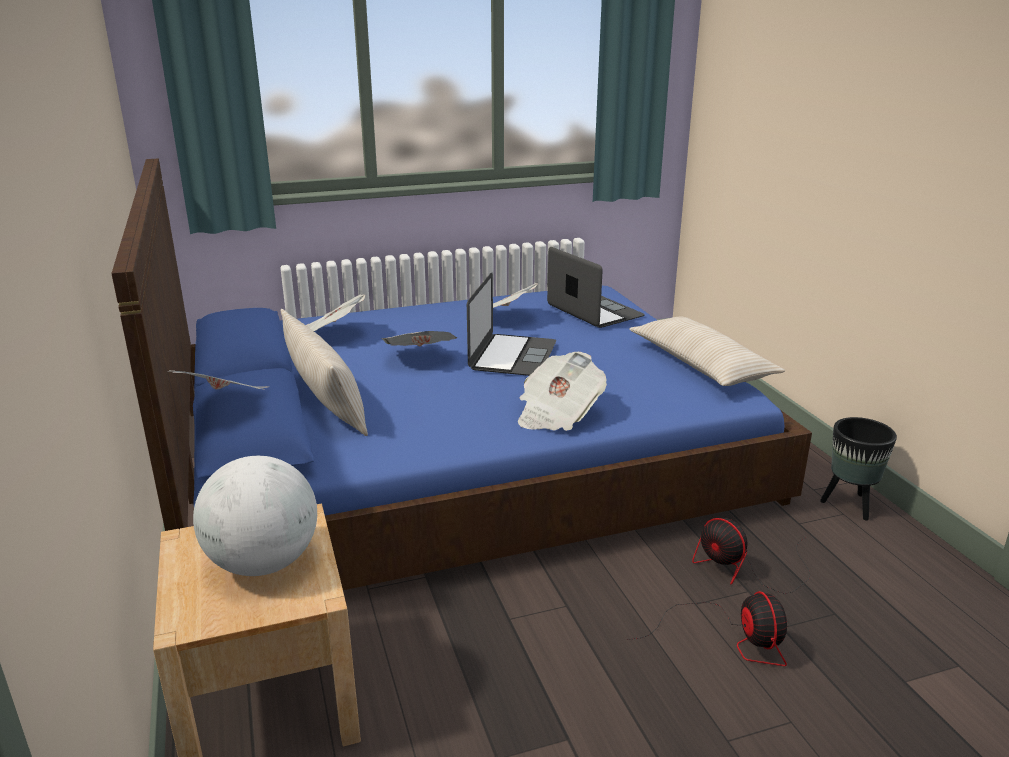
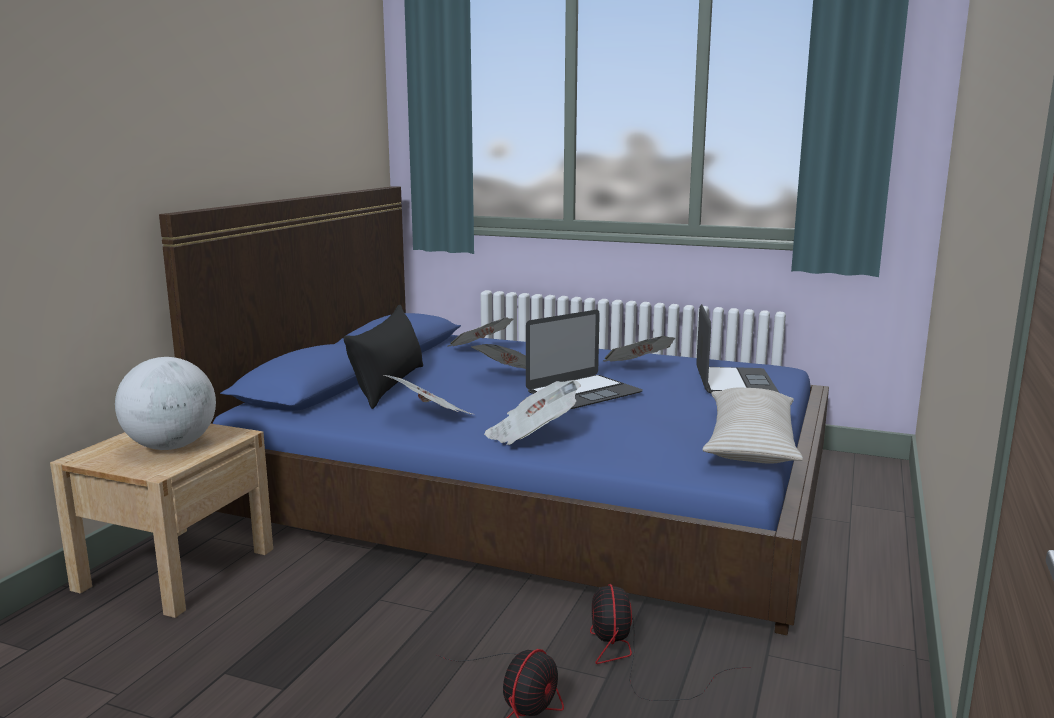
camera: 40 degrees right, 10 degrees down
(224, 404) = (286, 354): newspaper -> newspaper (430, 417)
(326, 403) = (389, 385): beige pillow -> black pillow
(849, 505) = (863, 667): black planter -> none

